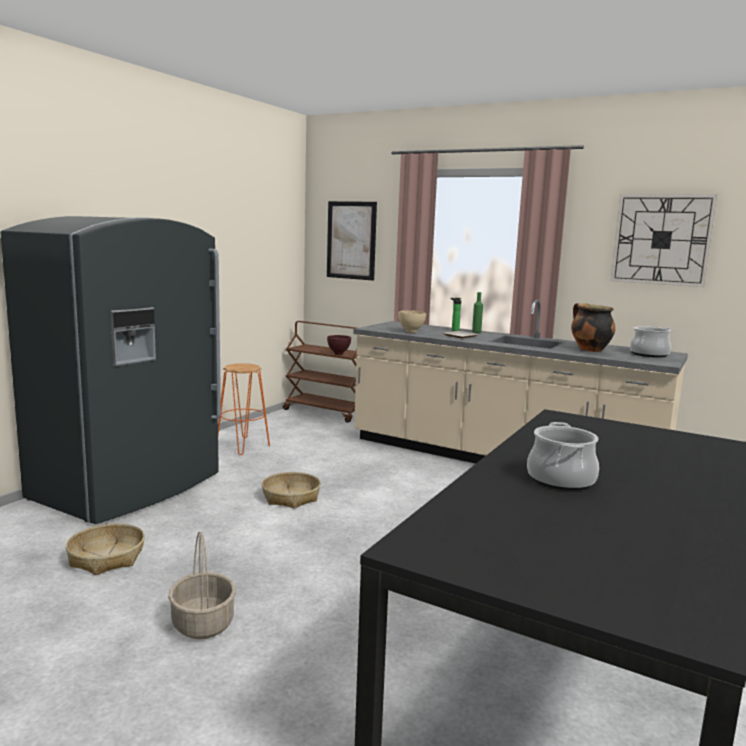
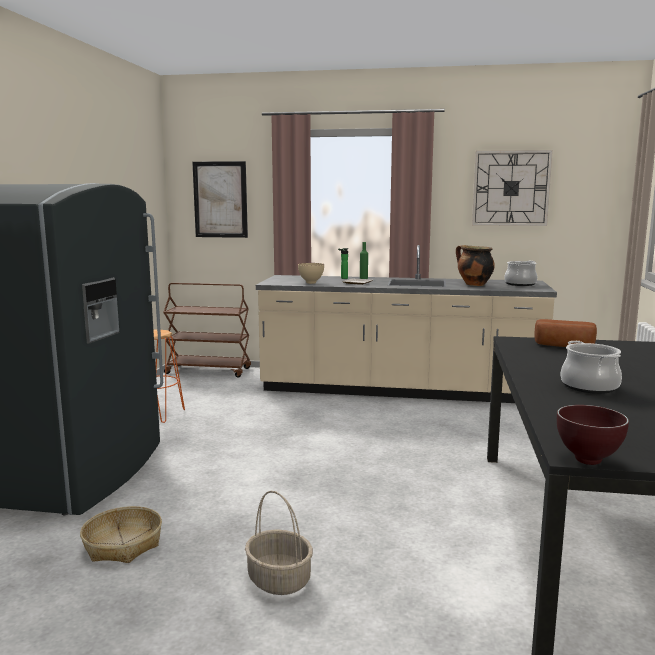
camera: 20 degrees left, 0 degrees up
(291, 497) = (251, 453): basket -> none
(338, 354) = (222, 311): brown bowl -> brown bowl (587, 461)
(610, 431) = (564, 346): none -> bread

